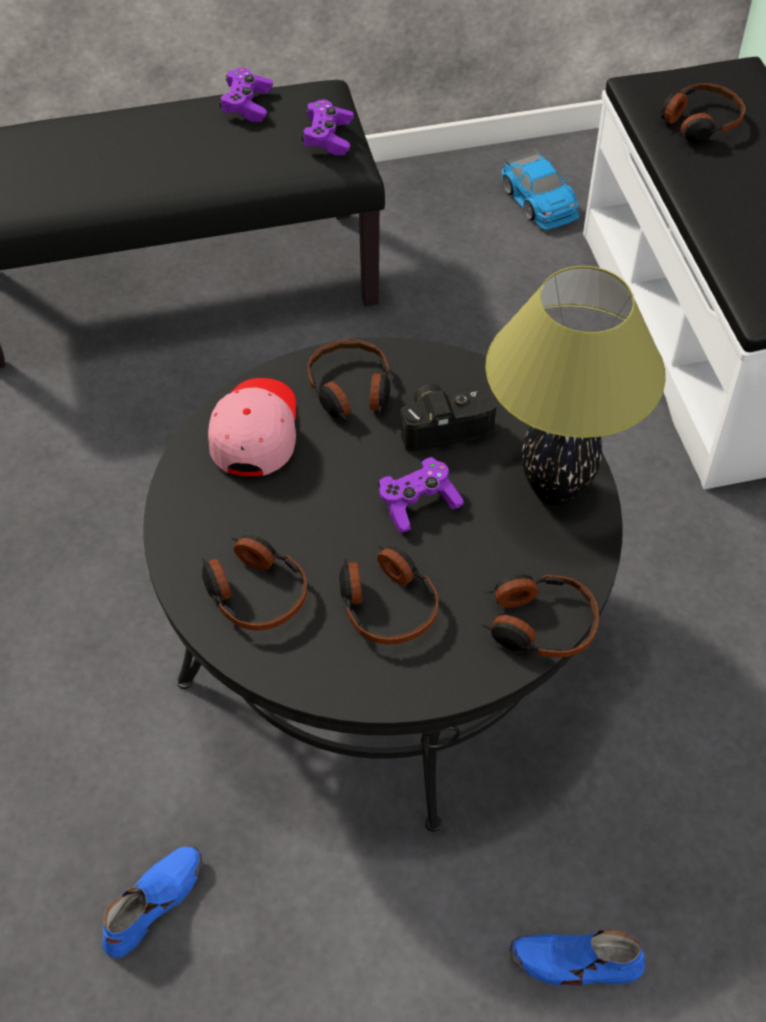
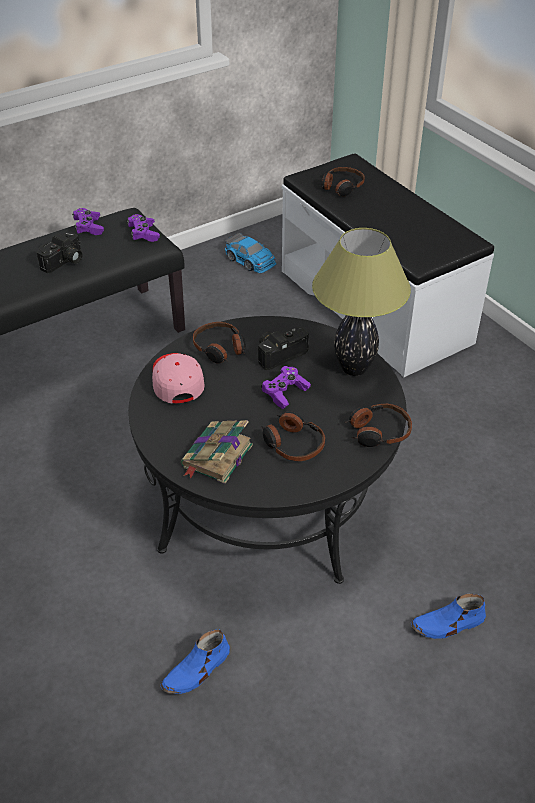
camera: 20 degrees left, 10 degrees down
(152, 902) = (197, 670): blue shoe -> blue shoe turned 150 degrees counterclockwise
(181, 162) = (64, 262): none -> camera
(254, 591) = (216, 457): headphones -> book

